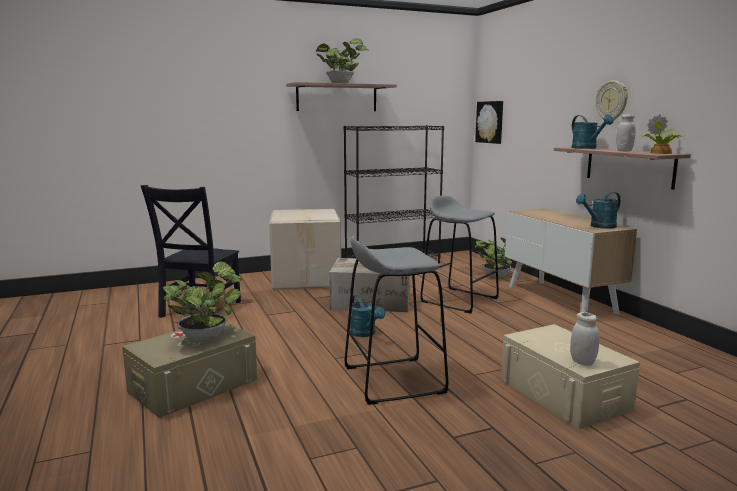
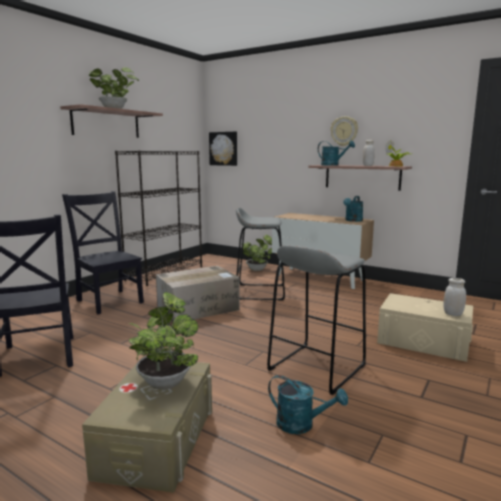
camera: 35 degrees left, 0 degrees up
(307, 279) = (109, 300): cardboard box -> black chair
(365, 334) = (236, 336): turquoise watering can -> turquoise watering can (301, 425)

